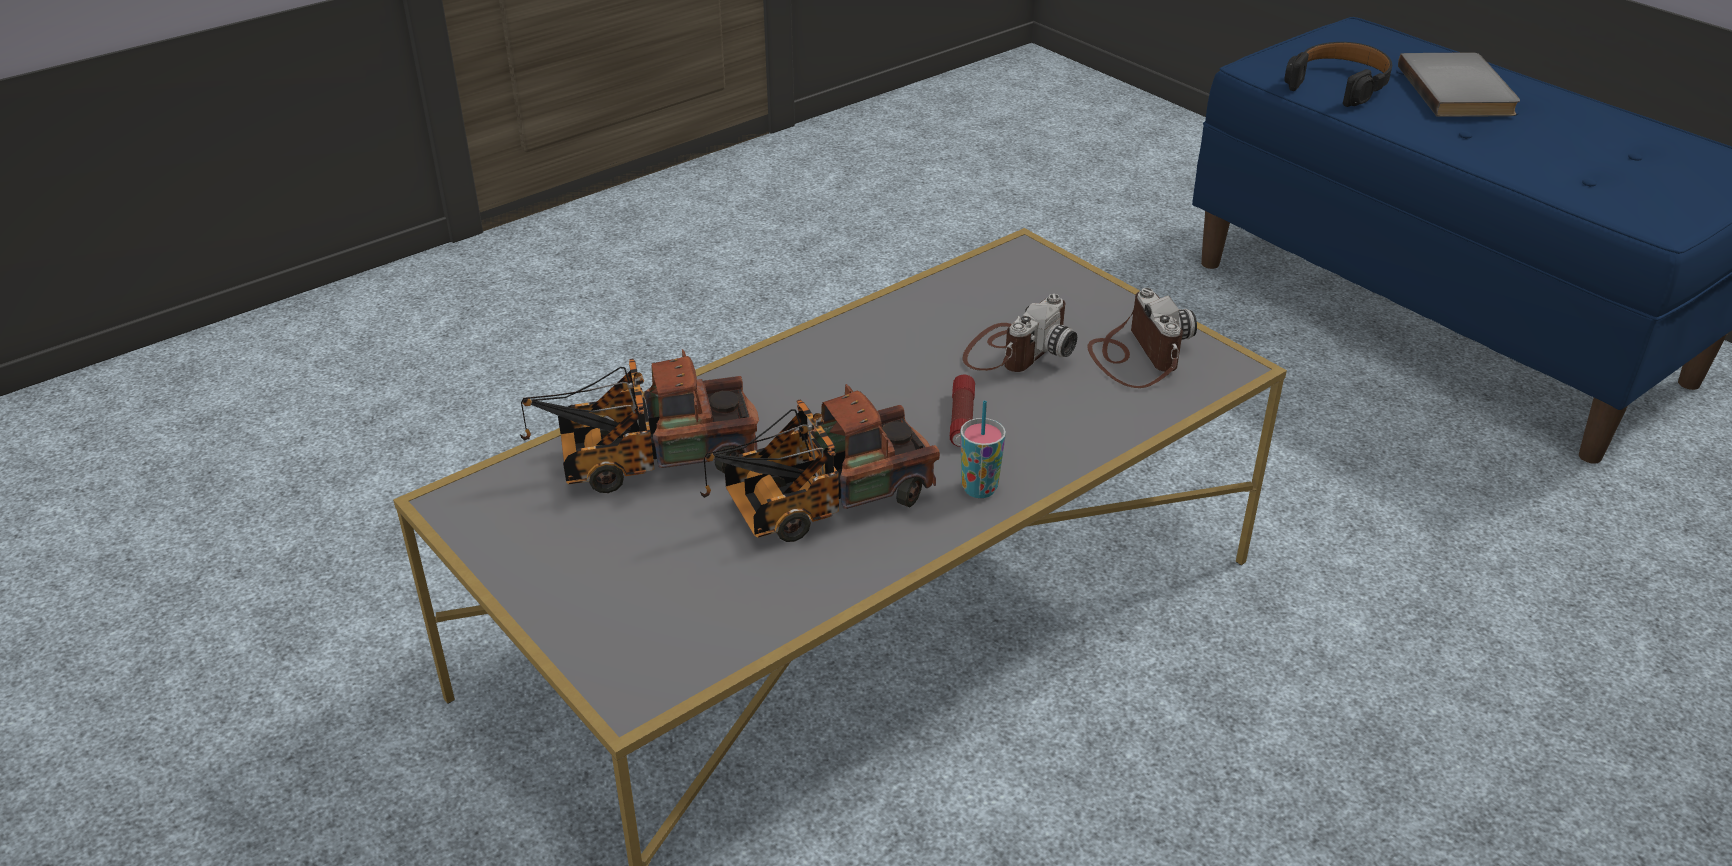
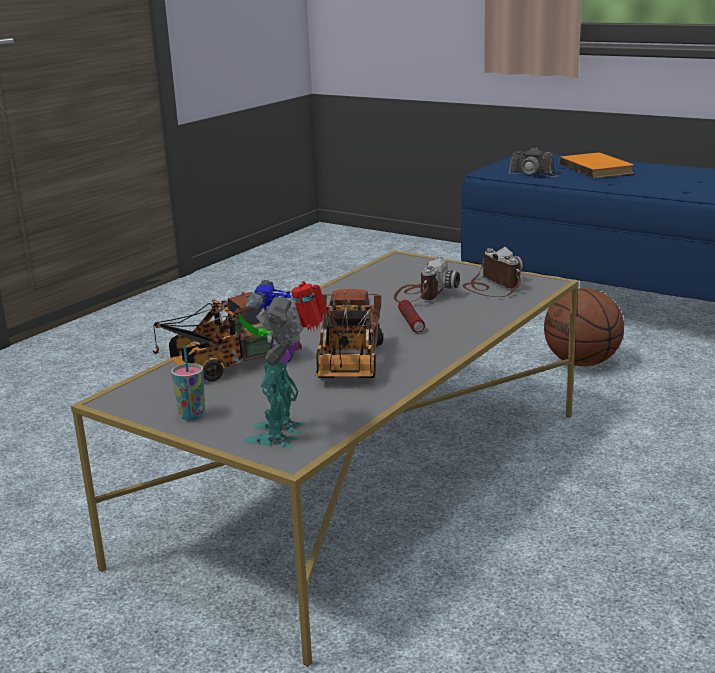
camera: 15 degrees left, 15 degrees down
(650, 639) = (284, 433): none -> toy robot
(817, 504) = (349, 366): toy truck -> toy truck turned 45 degrees counterclockwise
(979, 489) = (441, 346): cup -> cup (192, 416)
(1318, 449) = (582, 363): none -> basketball
(1339, 84) = (534, 173): black headphones -> camera
(1460, 90) = (598, 168): grey book -> orange book

